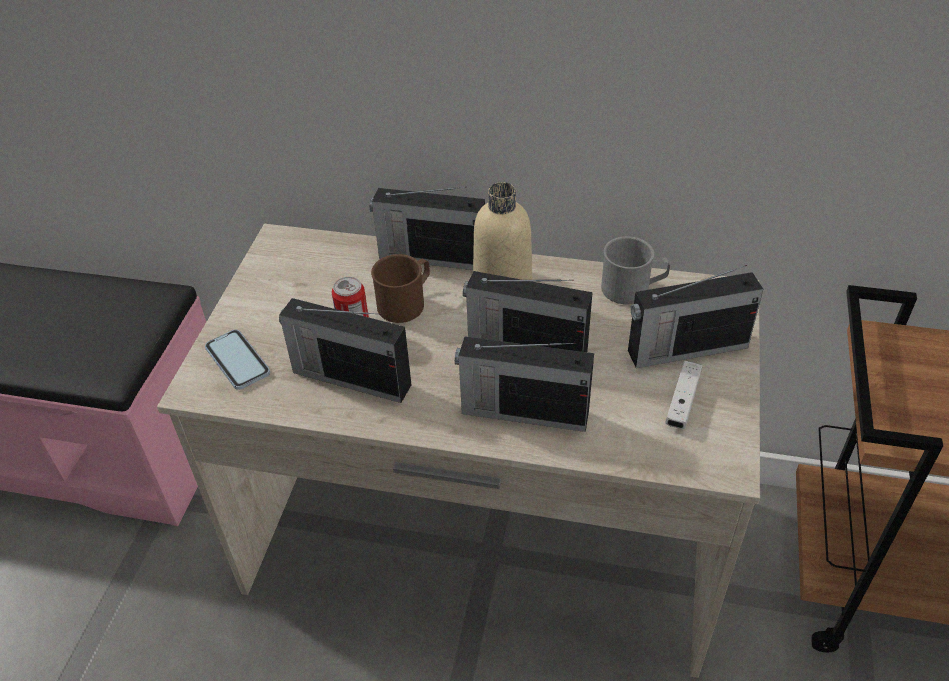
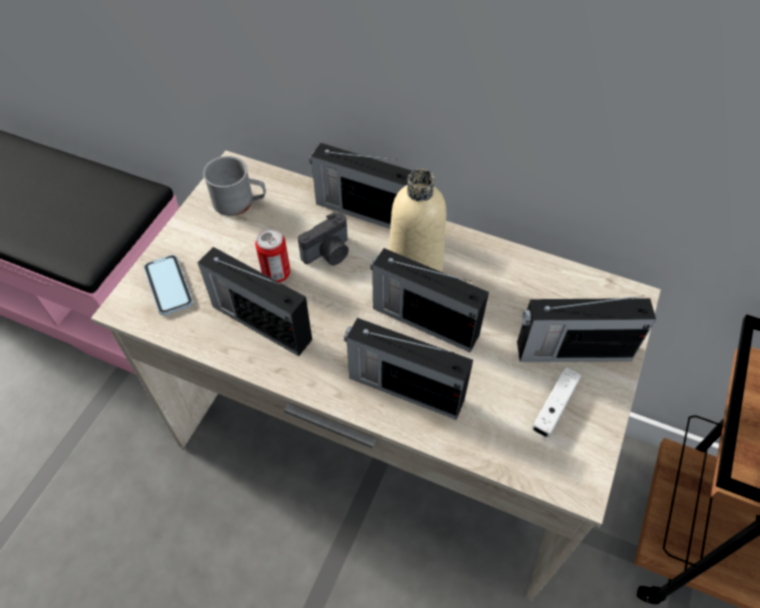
camera: 10 degrees right, 10 degrees up
(406, 302) = (329, 253): brown mug -> camera
(633, 288) = (538, 277): grey mug -> grey mug (240, 202)

